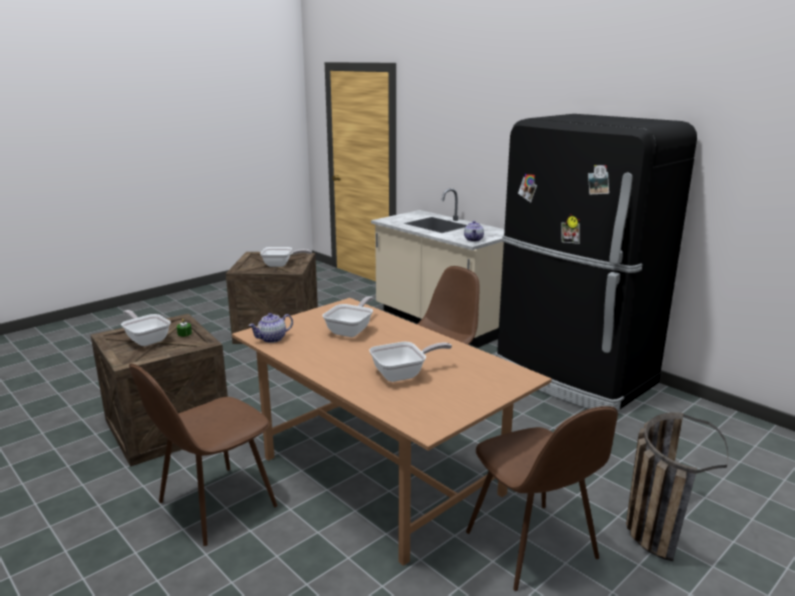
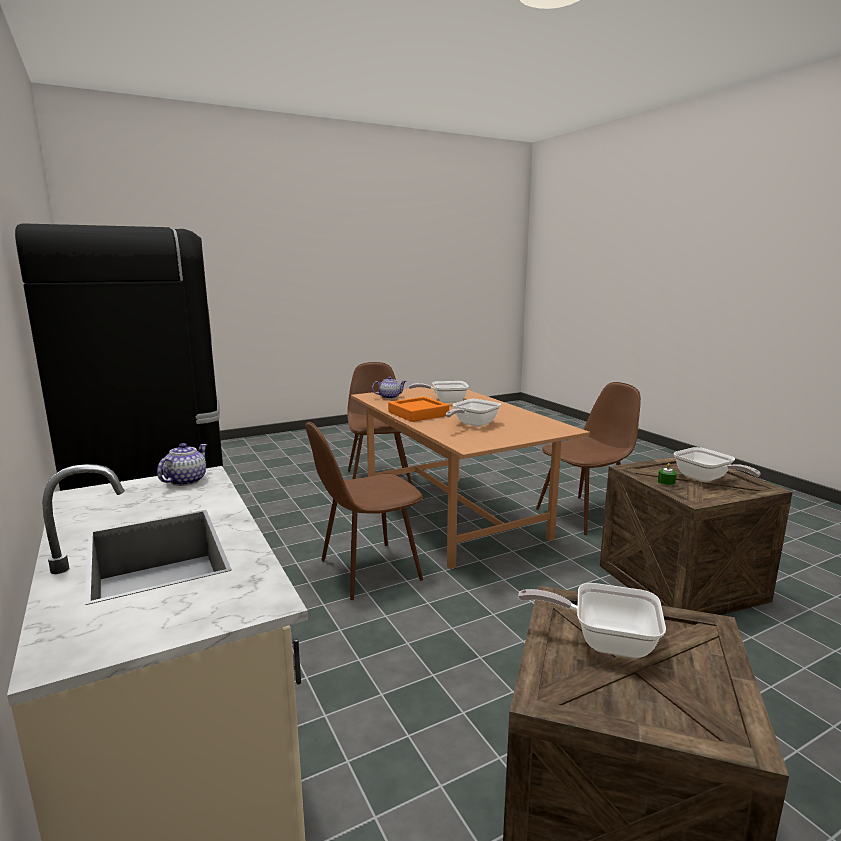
camera: 165 degrees left, 5 degrees down
(272, 339) = (547, 424): teapot -> teapot (389, 397)
(419, 342) = (418, 414): none -> orange tray
(654, 524) = (296, 477): basket -> none

